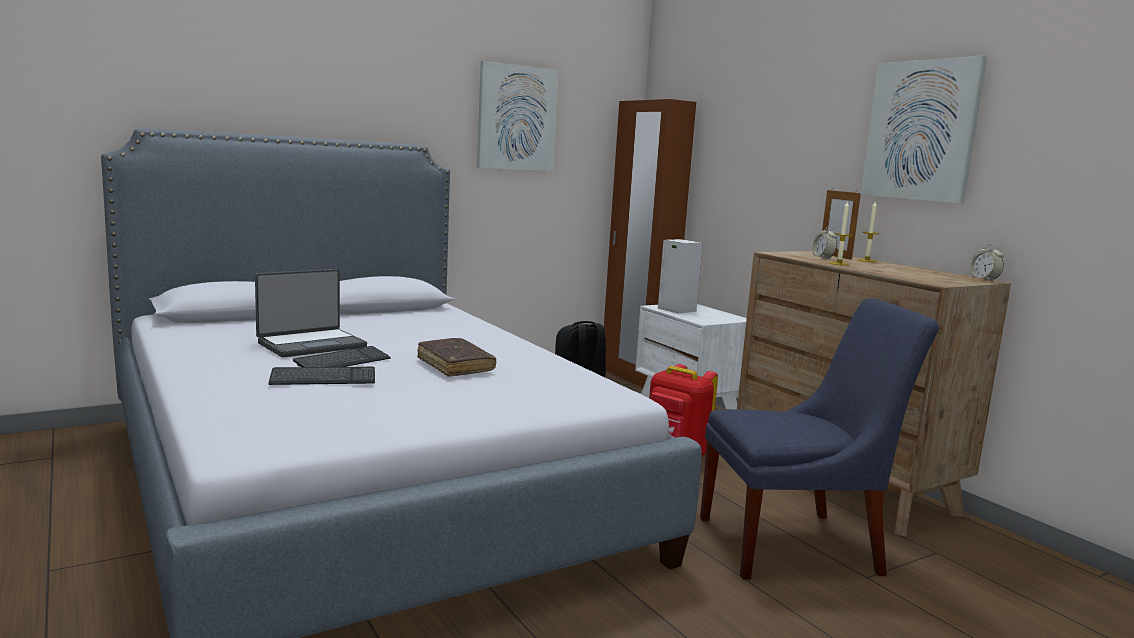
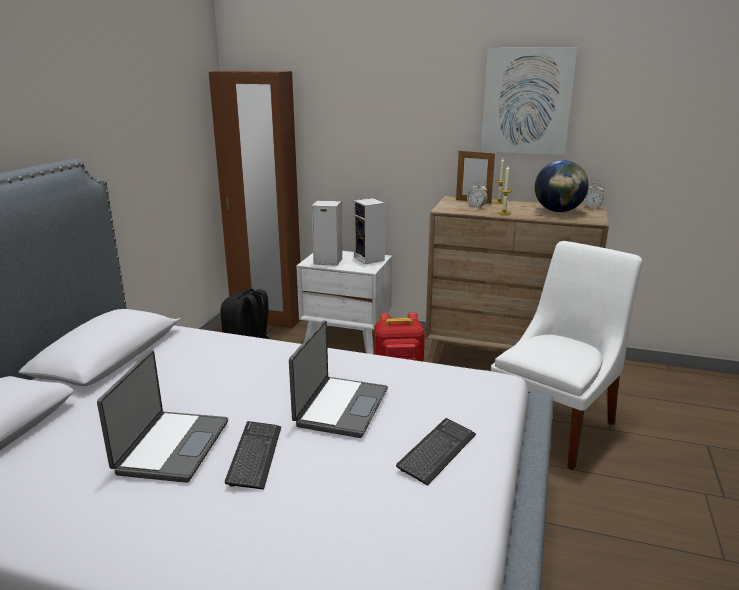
camera: 40 degrees left, 10 degrees up
(323, 378) = (297, 491): keyboard -> keyboard (437, 452)
(455, 365) = (340, 407): brown book -> laptop
(516, 118) = (136, 105): picture -> none
(724, 317) = (370, 259): none -> speaker
(796, 545) = (555, 425): blue chair -> white chair
(918, 273) = (558, 211): none -> globe

